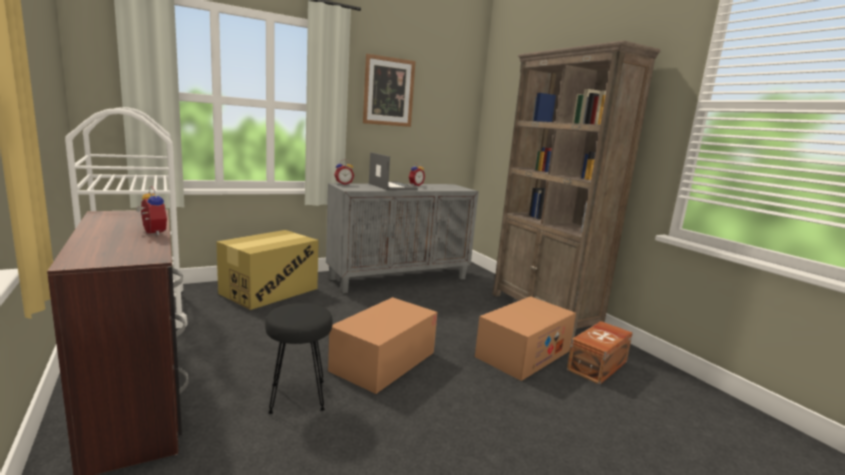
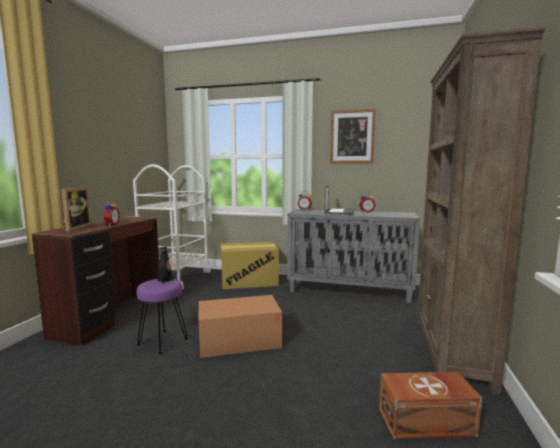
camera: 45 degrees right, 5 degrees down
(96, 246) = (75, 227): none -> picture frame
(298, 307) = (165, 280): none -> black bottle
(298, 397) = (163, 342): black stool -> purple stool
(523, 354) = (357, 377): cardboard box -> none

